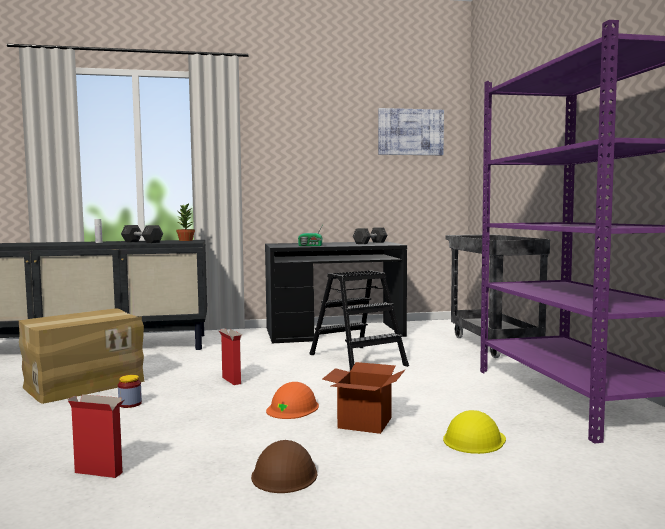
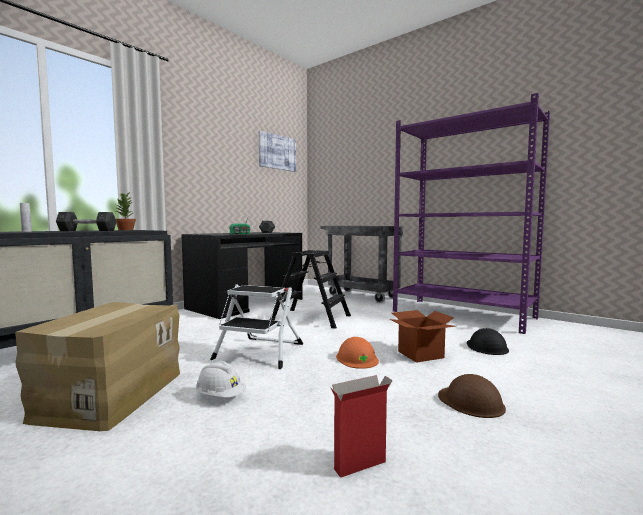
camera: 40 degrees left, 0 degrees up
(130, 404) = (220, 396): jar -> white hard hat
(231, 380) = (260, 352): cardboard box -> step ladder
(474, 439) = (486, 347): yellow hard hat -> black hard hat

